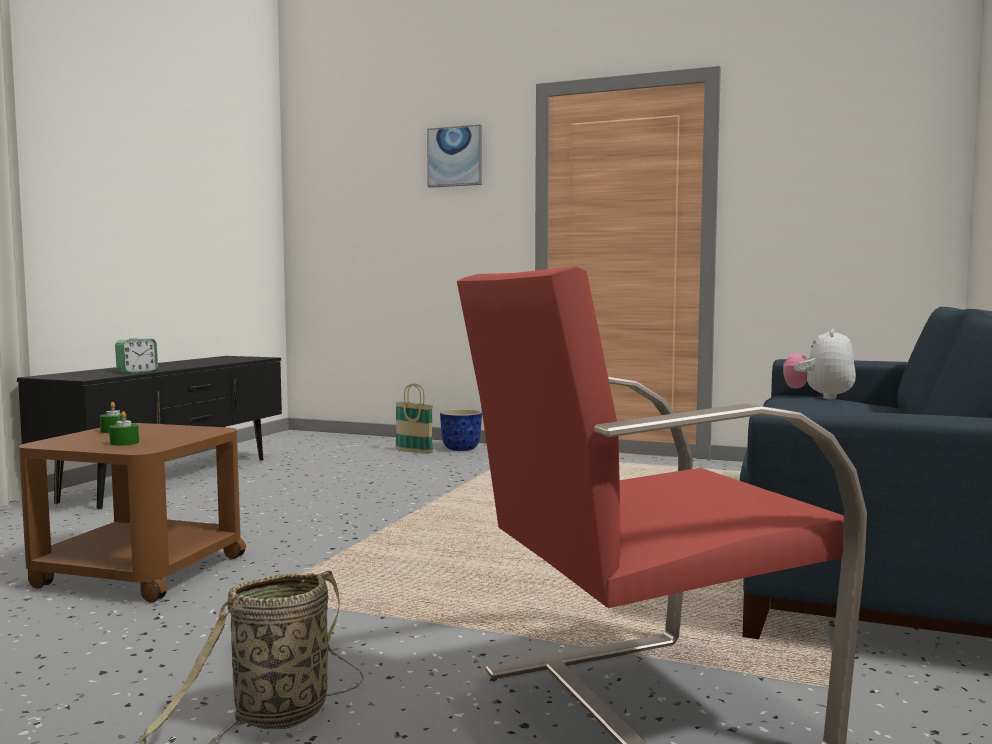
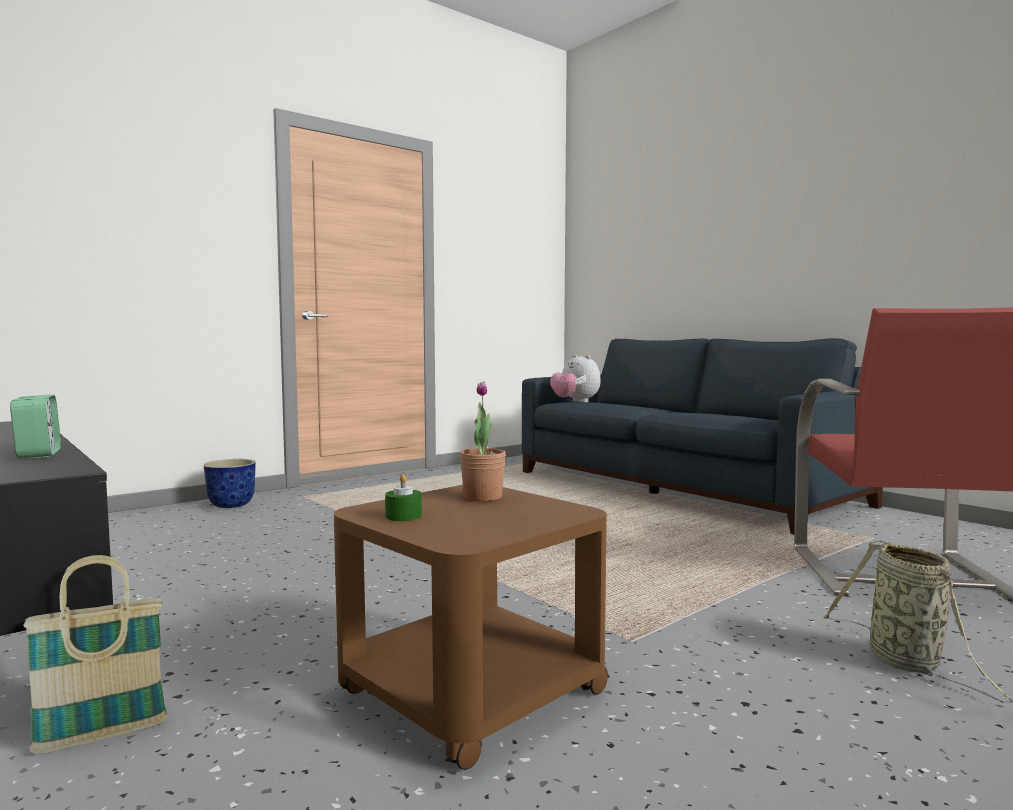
camera: 60 degrees left, 0 degrees up
(124, 443) = (517, 515): green candle -> none
(182, 433) = (483, 497): none -> potted plant
(414, 452) = (195, 519): basket -> basket (102, 736)
(455, 156) = (177, 164): picture -> none

